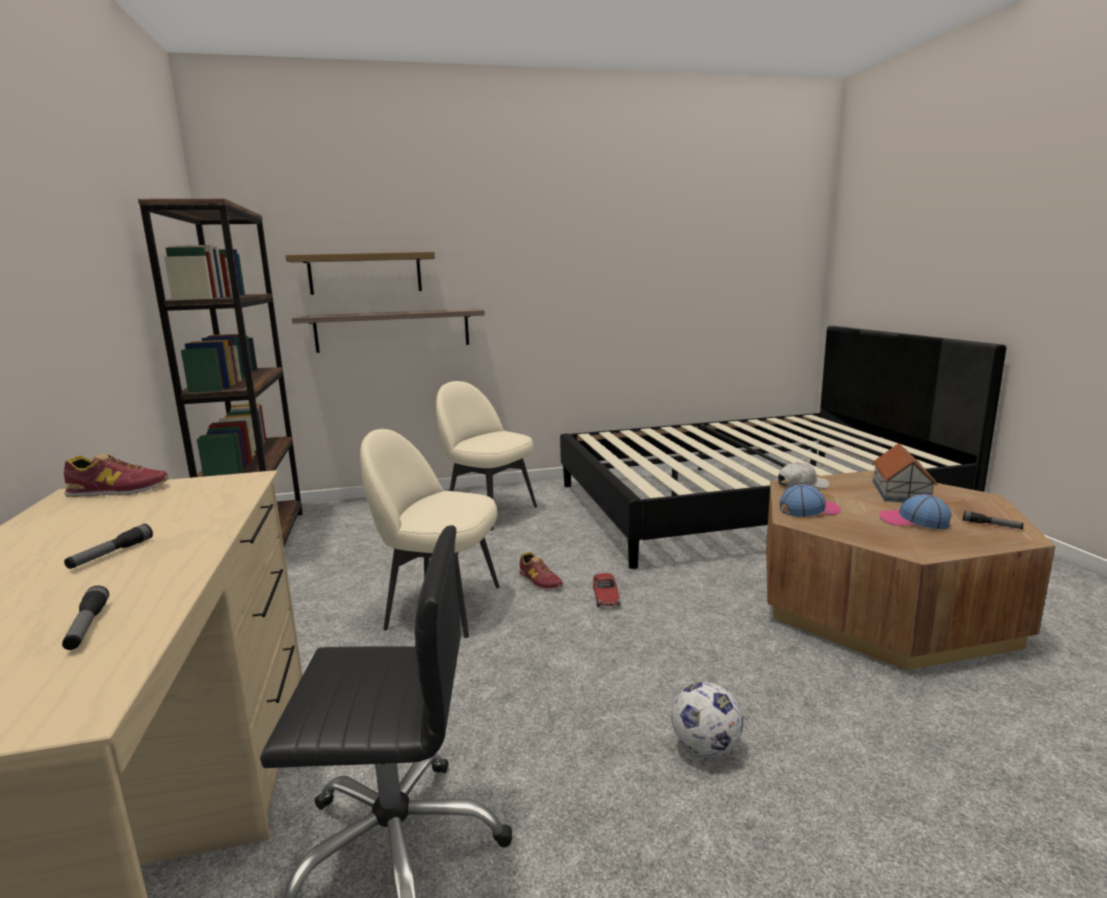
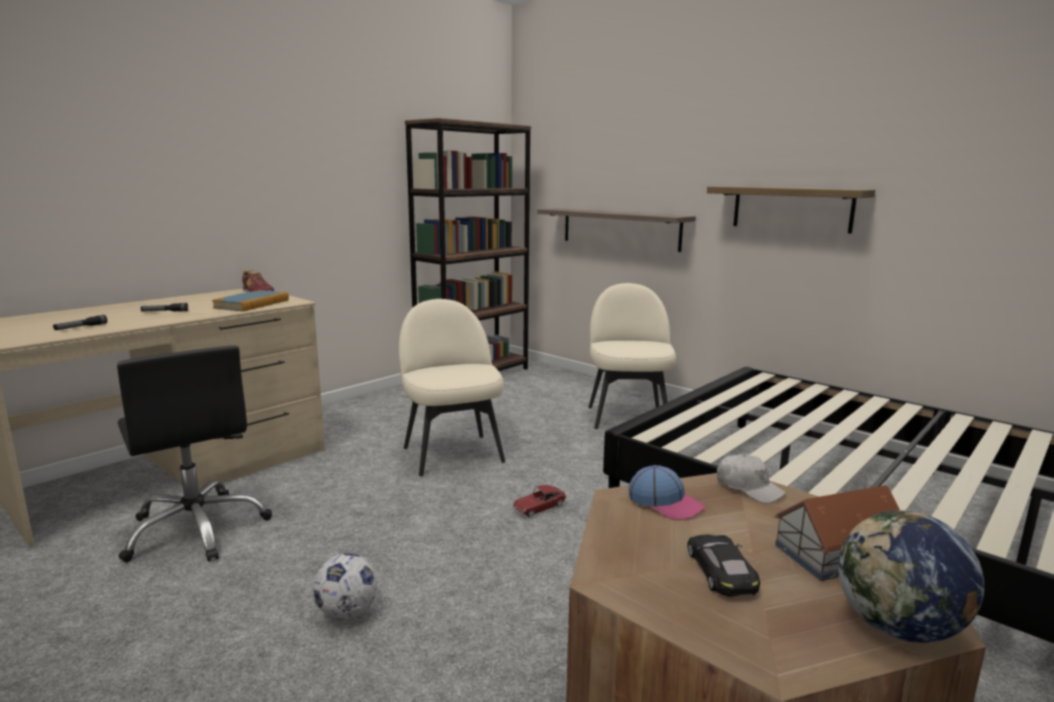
camera: 55 degrees right, 0 degrees up
(203, 498) = (252, 304): none -> book
(365, 273) = (606, 175): shelf -> shelf (791, 208)
(539, 581) = (532, 473): shoe -> none
(913, 521) = (720, 571): cap -> black toy car
(984, 504) = (898, 628): none -> globe
(992, 525) = (795, 636): flashlight -> none

